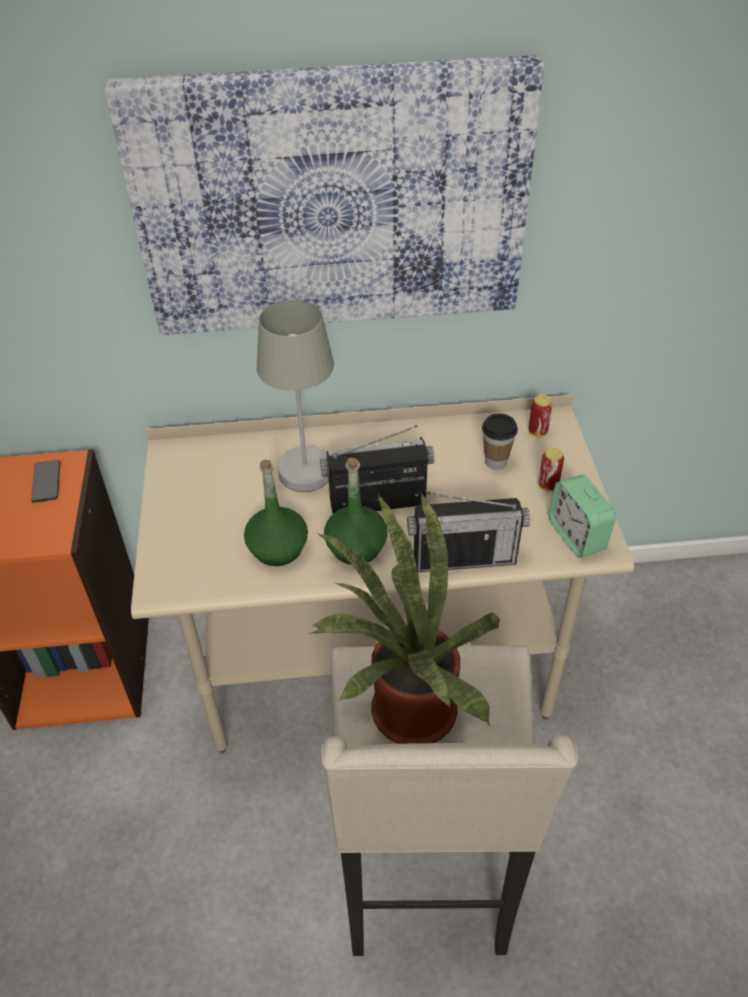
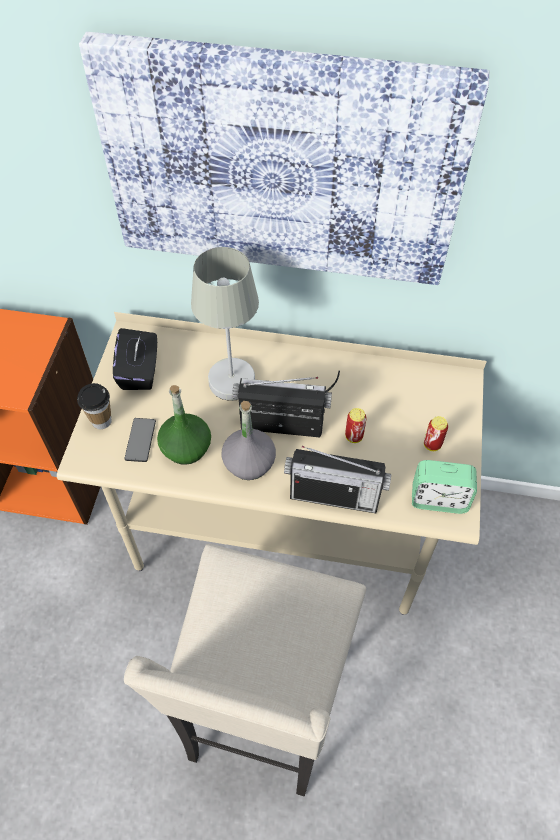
camera: 15 degrees right, 10 degrees up
(46, 482) = (27, 340): phone -> phone (140, 440)
(195, 484) = (140, 371): none -> black tissue box
(356, 547) = (249, 463): green bottle -> grey bottle
(404, 713) = (240, 620): potted plant -> none
(495, 462) = (395, 410): cup -> cup (101, 421)
(537, 432) = (443, 389): can -> can (354, 436)
(576, 535) = (438, 499): alarm clock -> alarm clock turned 75 degrees counterclockwise

